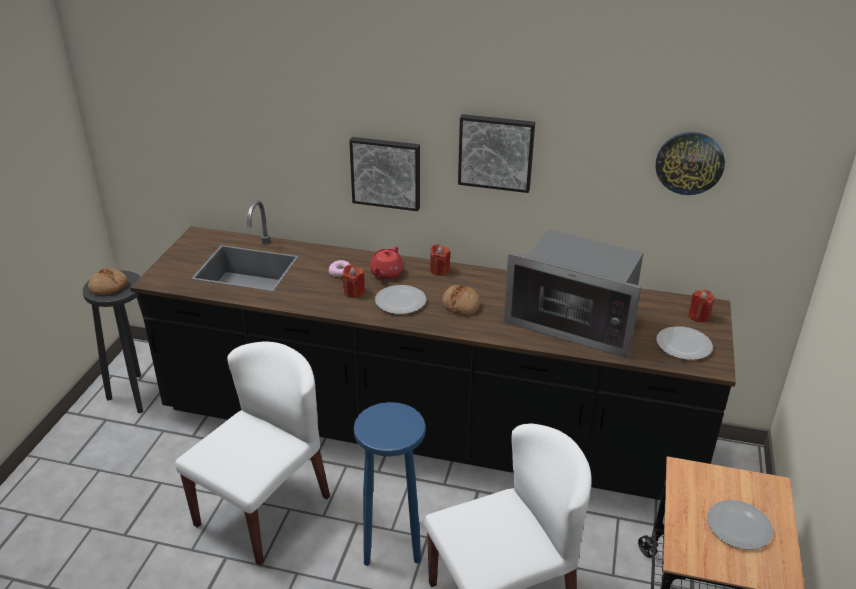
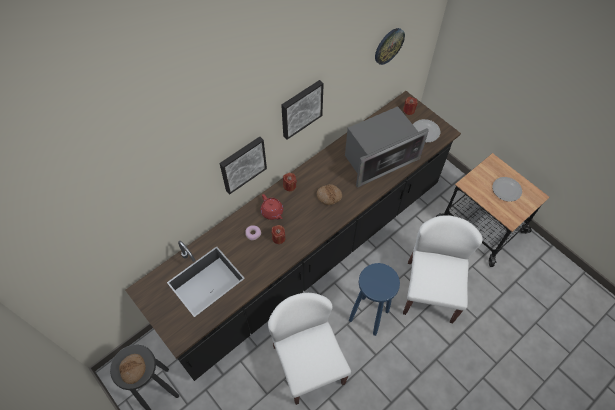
camera: 55 degrees left, 25 degrees up
(400, 301) = (304, 221): plate -> none

